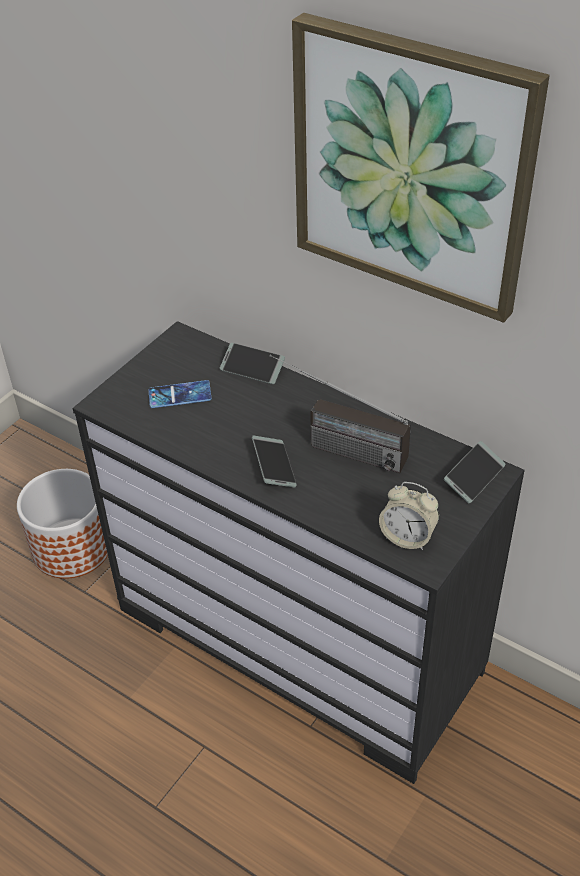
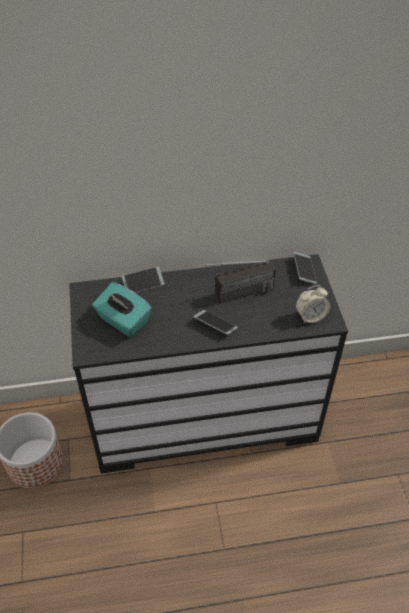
camera: 45 degrees left, 5 degrees up
(180, 395) = (123, 321): phone -> turquoise tissue box
(411, 167) = (238, 122): picture -> none

